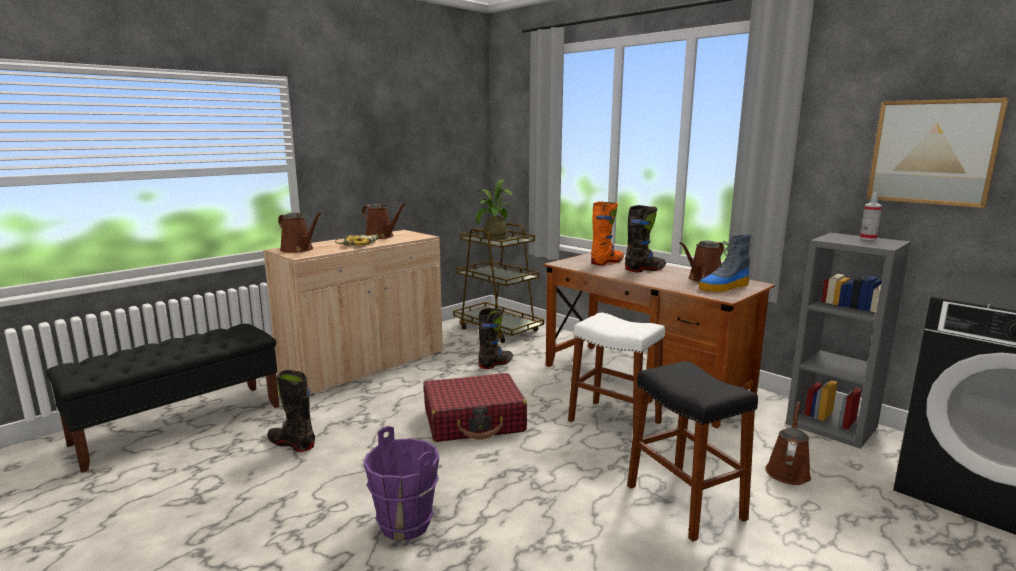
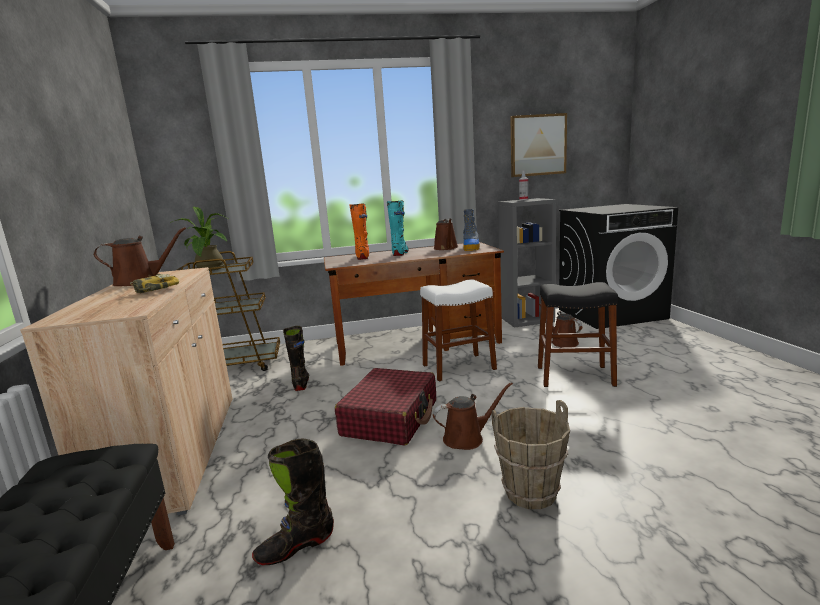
camera: 55 degrees left, 0 degrees up
(299, 250) = (93, 312): brown watering can -> brown watering can (467, 438)
(404, 524) = (531, 493): purple bucket -> brown bucket
(645, 270) = (400, 253): black boot -> turquoise boot

